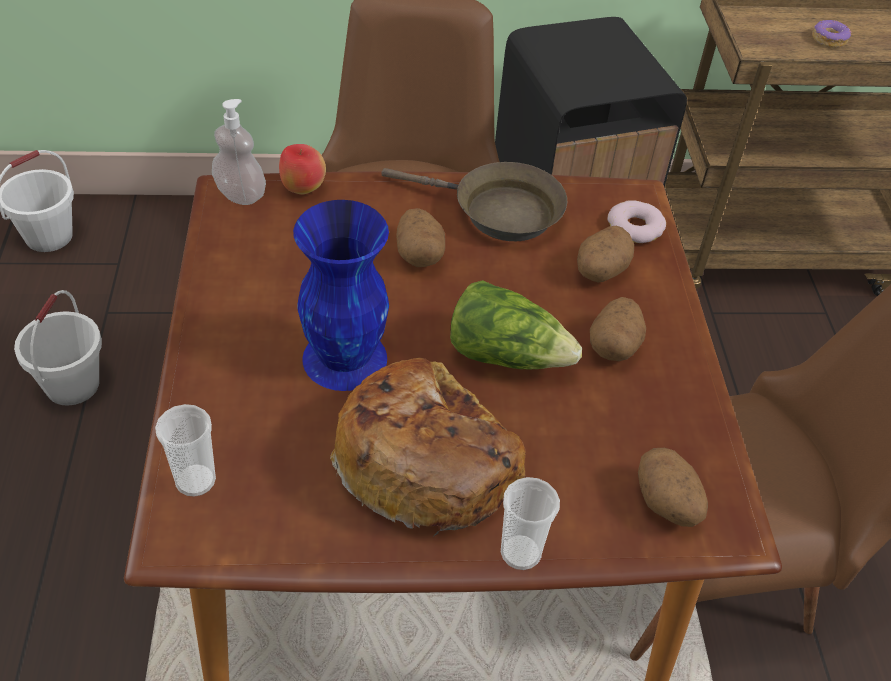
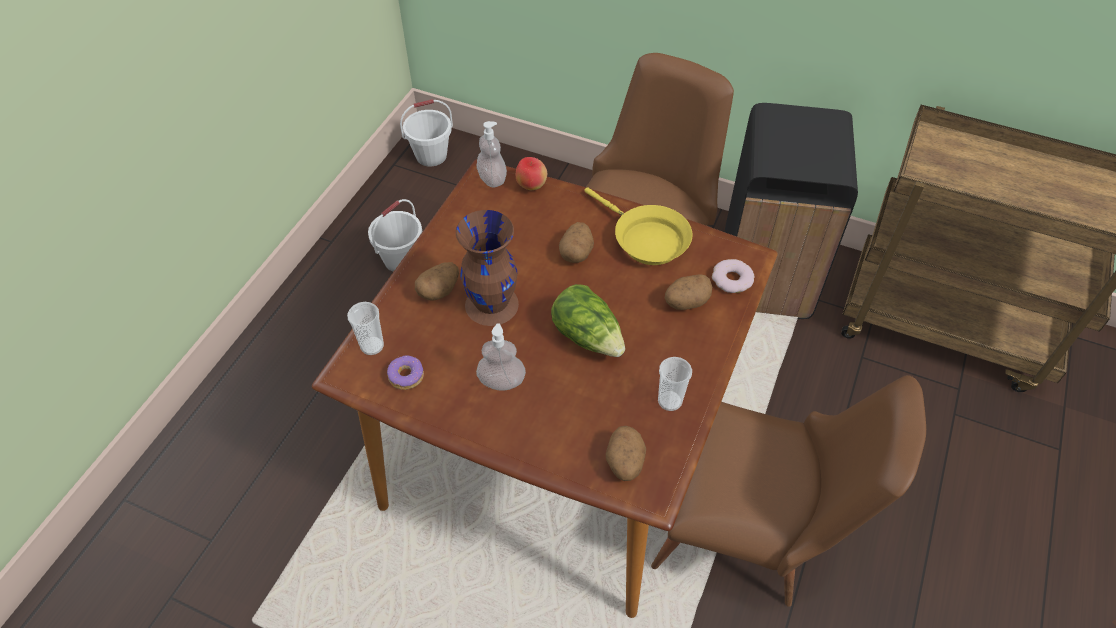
camera: 30 degrees right, 5 degrees up
(346, 358) = (492, 304): blue vase -> brown vase
(427, 459) = (501, 381): bread -> soap dispenser
(498, 212) = (646, 239): brown frying pan -> yellow frying pan
(520, 552) = (519, 455): cup -> cup (669, 401)
(614, 345) = (660, 354): potato -> potato (439, 290)
(828, 40) = (1002, 176): donut -> donut (406, 376)

